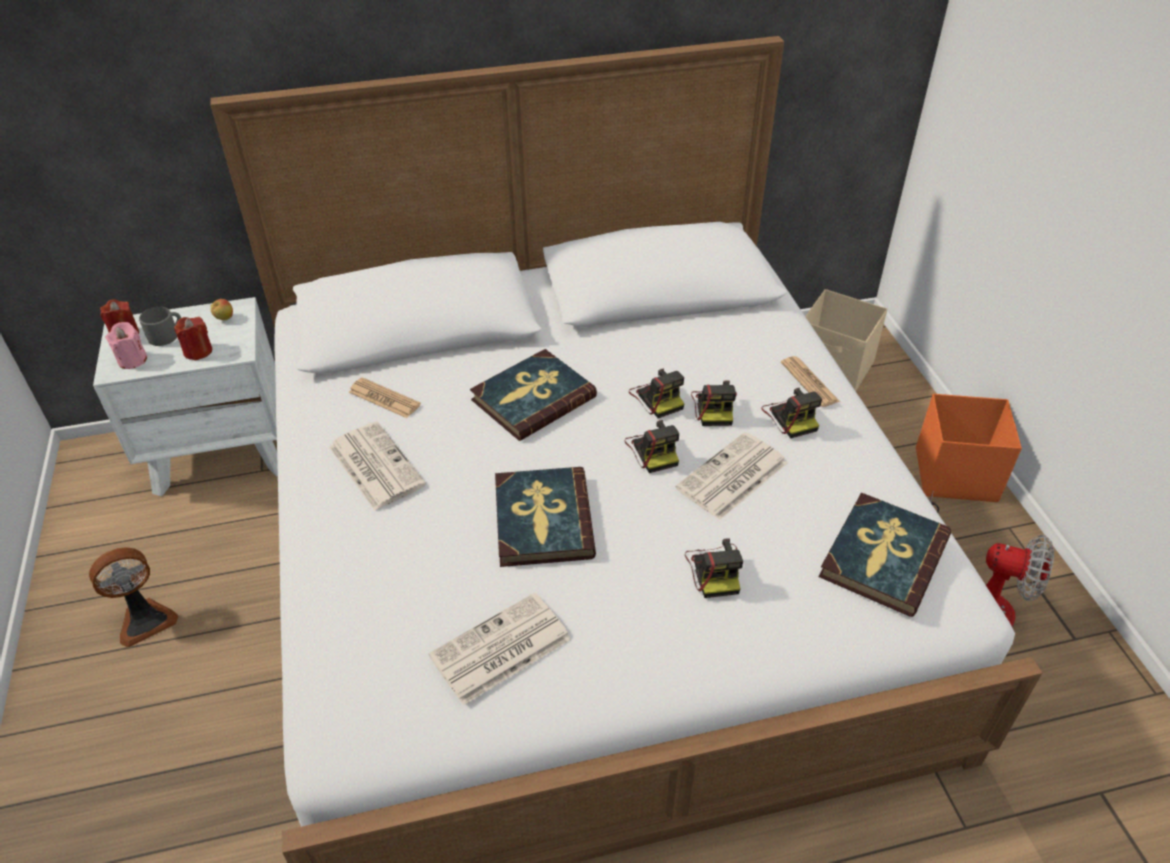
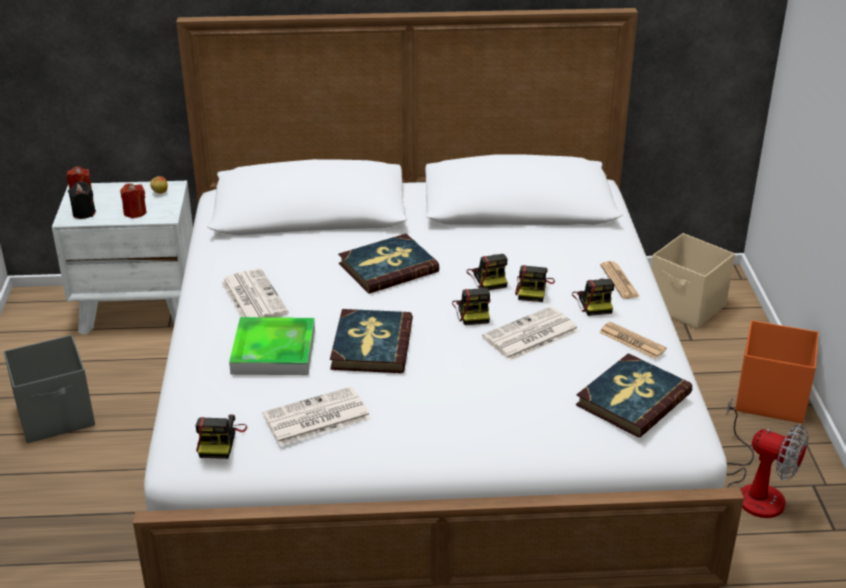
camera: 10 degrees right, 10 degrees down
(132, 360) = (84, 213): pink candle -> black candle
(145, 619) = (57, 416): fan -> grey storage box
(166, 335) = (113, 199): grey mug -> none
(384, 398) = (271, 255): newspaper -> newspaper (632, 341)
(420, 548) = (273, 351): none -> tray
(715, 570) = (495, 391): camera -> camera (220, 440)

